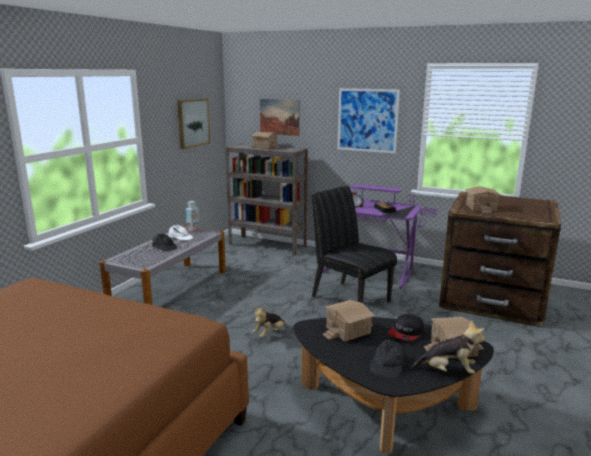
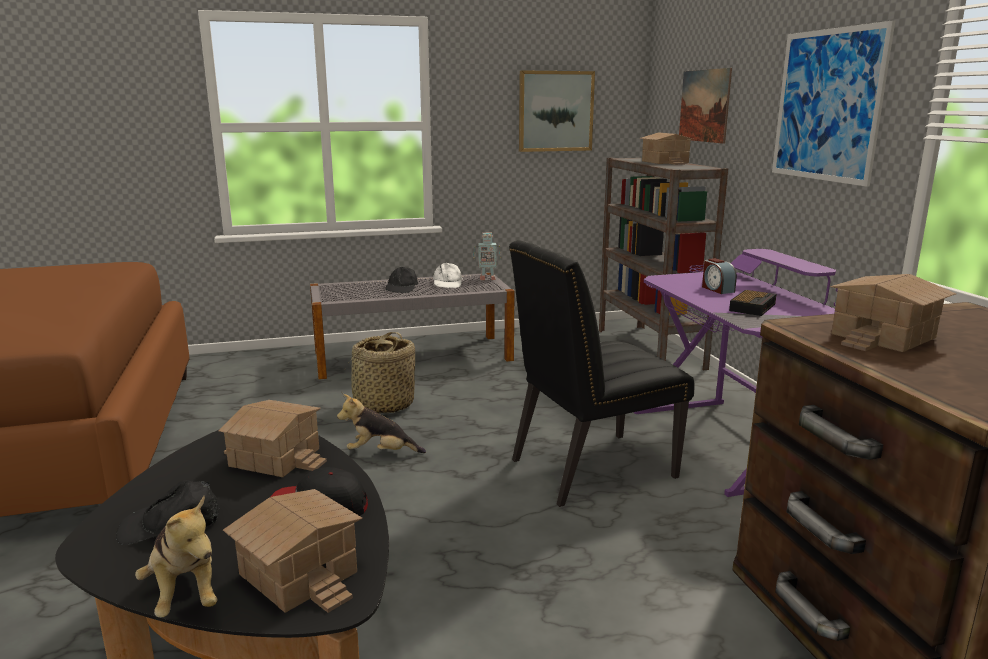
camera: 50 degrees right, 0 degrees up
(217, 316) = (383, 405): none -> basket
(351, 299) = (593, 468): black chair -> black chair turned 120 degrees counterclockwise

